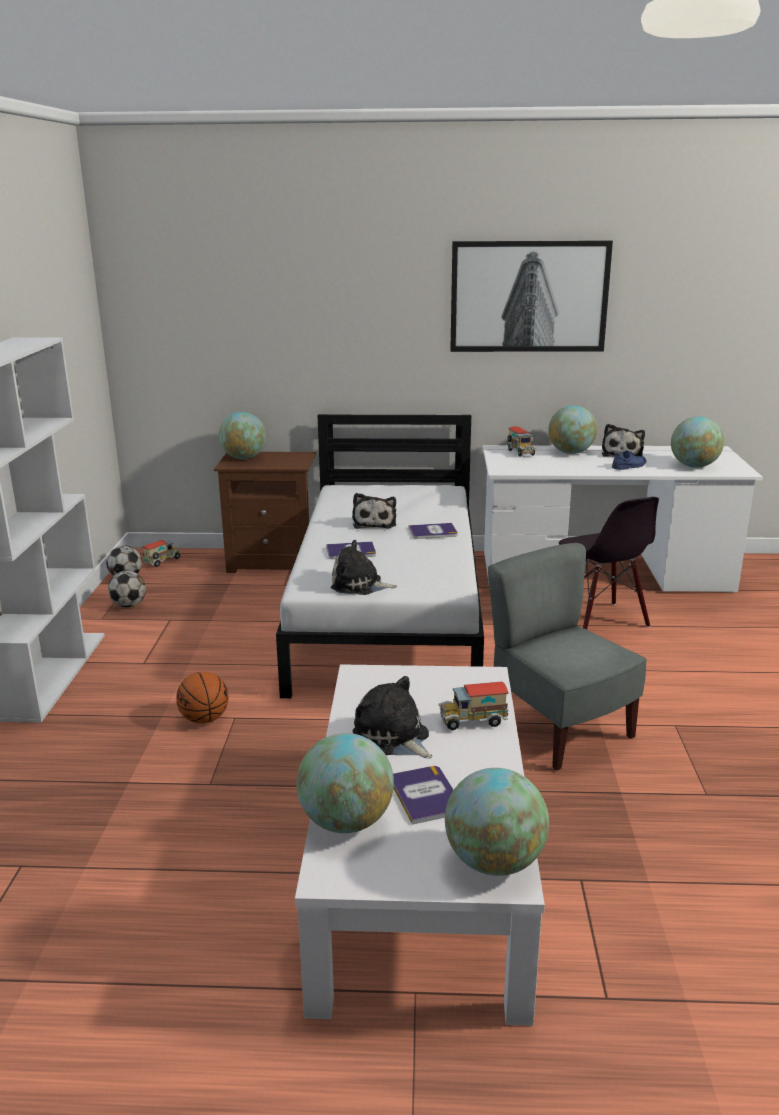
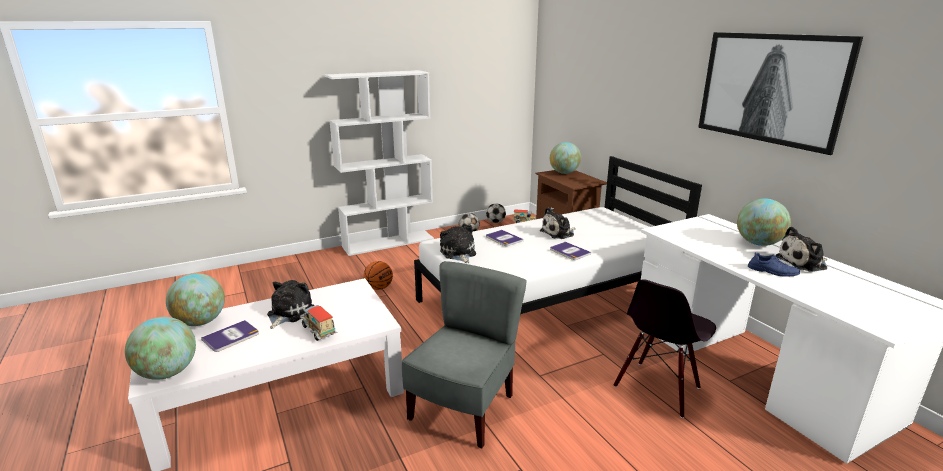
camera: 60 degrees right, 0 degrees up
(520, 453) = (715, 228): toy truck -> none
(694, 466) = (842, 300): globe -> none

